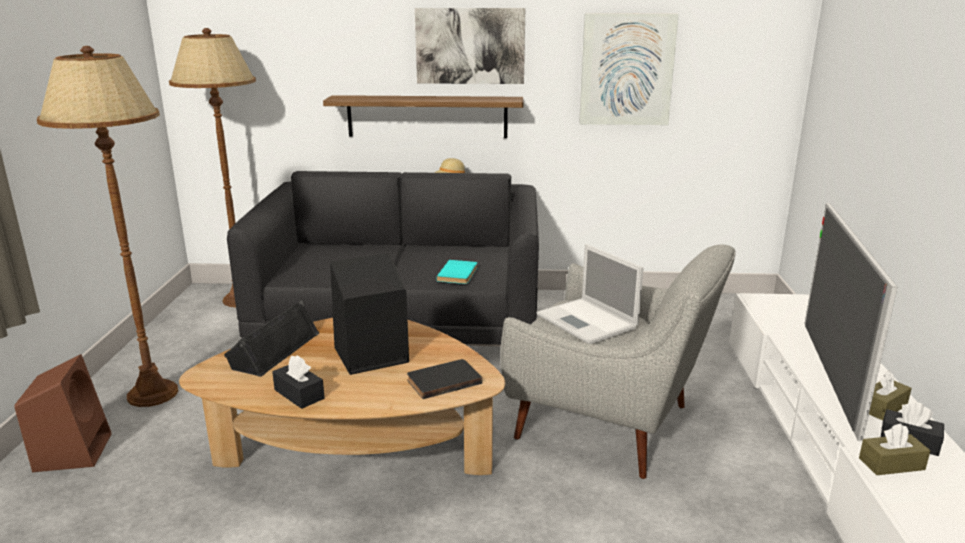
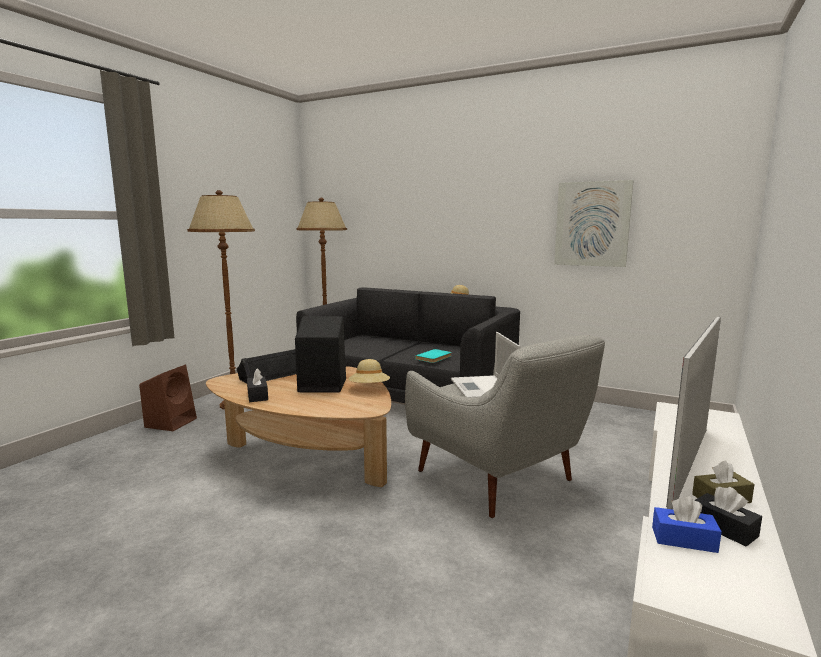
camera: 25 degrees right, 10 degrees down
(427, 116) = (449, 256): shelf -> none
(439, 347) = (369, 388): none -> beige hat
(443, 380) = (348, 404): black book -> none
(470, 46) = (479, 208): picture -> none
(891, 464) = (684, 539): brown tissue box -> blue tissue box

